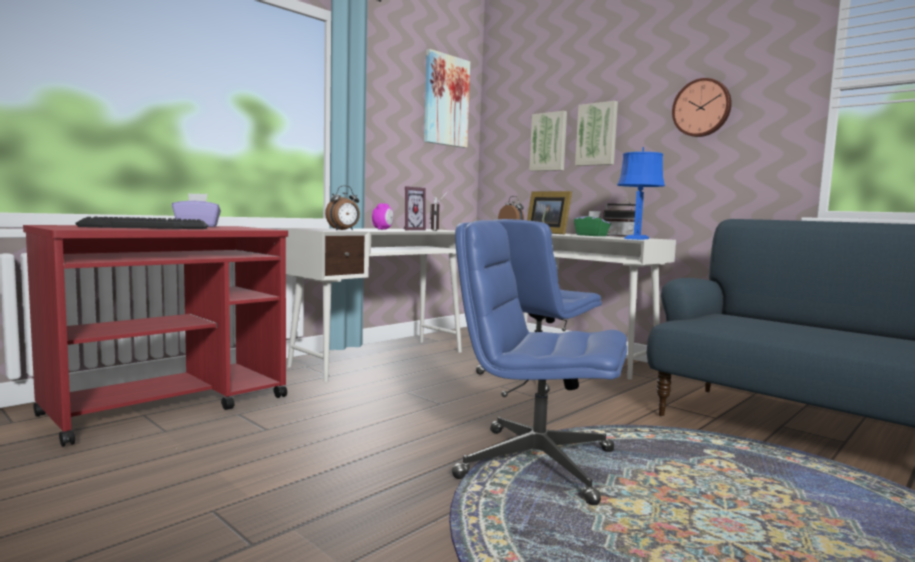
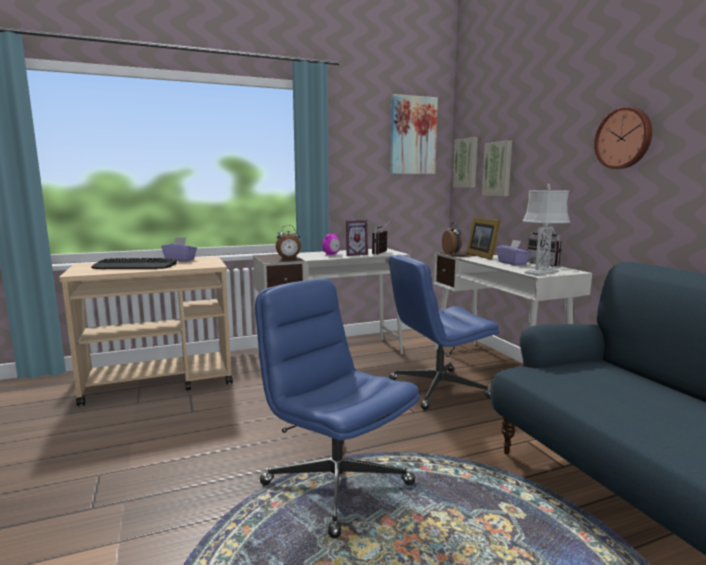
camera: 25 degrees right, 5 degrees up
(170, 405) = (160, 381): red cart -> beige cart
(591, 235) = (512, 263): green tissue box -> purple tissue box
(597, 134) = (534, 163): picture -> picture (466, 163)
(637, 239) = (541, 272): blue table lamp -> grey table lamp

